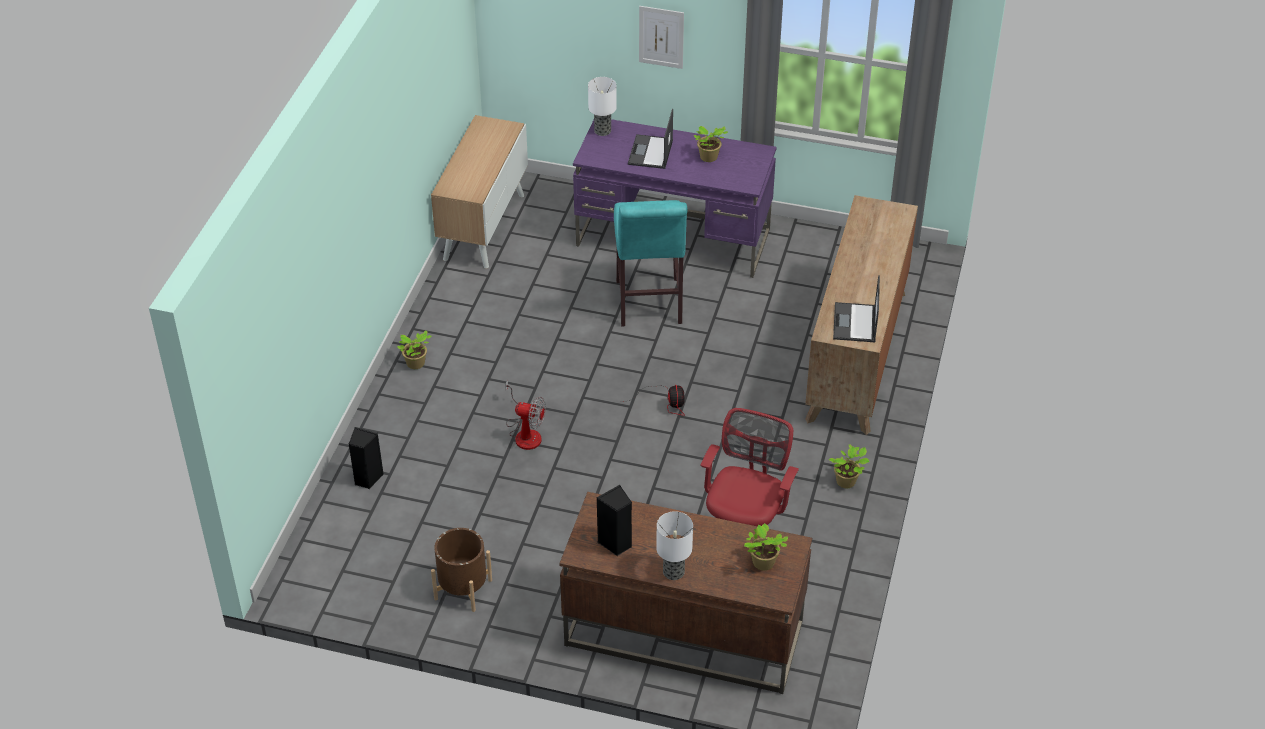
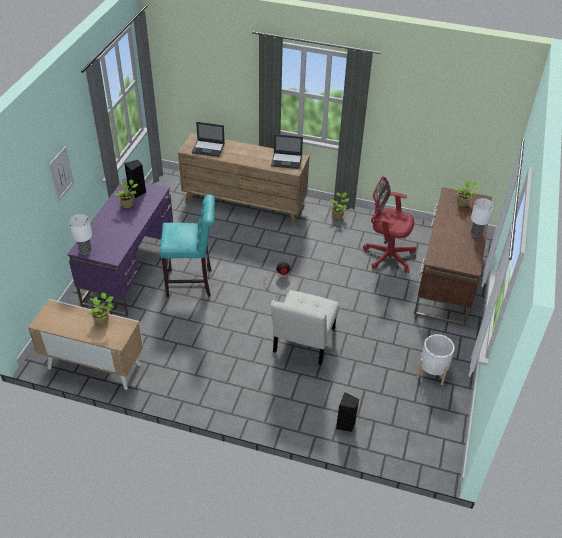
camera: 90 degrees left, 0 degrees up
(416, 364) = (236, 401): potted plant -> potted plant (103, 320)
(463, 589) = (432, 371): brown planter -> white planter
(525, 433) = (302, 343): fan -> white chair
(616, 543) = (461, 254): black speaker -> black speaker (137, 192)
(650, 153) = (116, 229): laptop -> laptop (208, 148)

